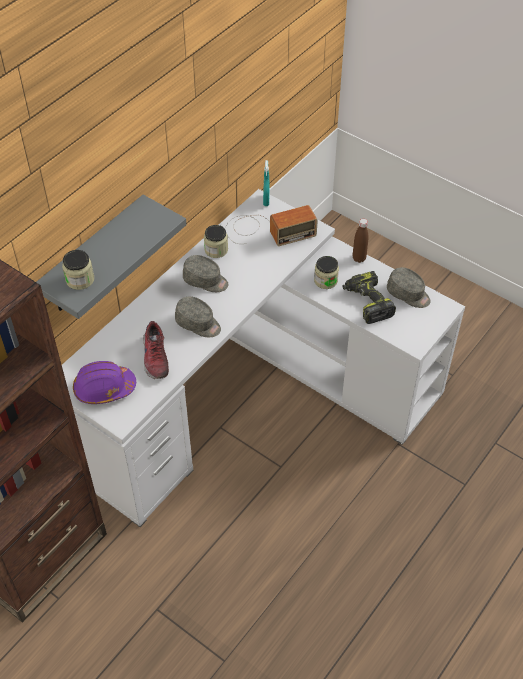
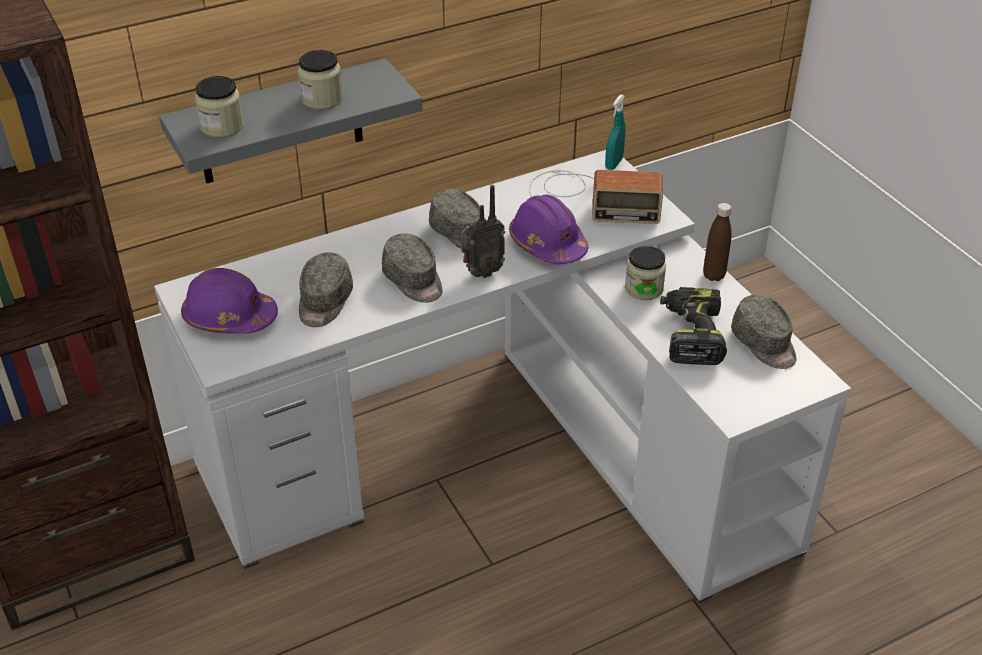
camera: 25 degrees right, 10 degrees down
(154, 357) = (324, 302): shoe -> grey cap
(216, 250) = (502, 201): jar -> jar (322, 99)
(234, 304) = (481, 272): none -> radio
(260, 271) = (547, 244): none -> purple hard hat

